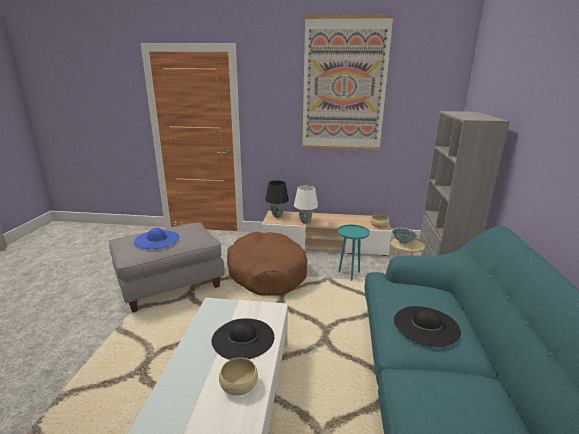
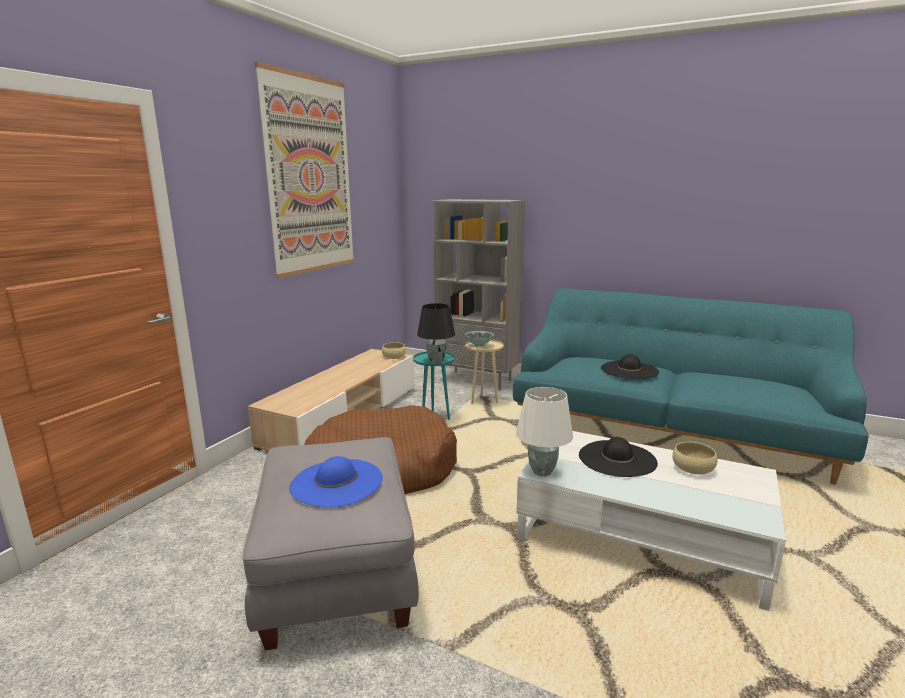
camera: 70 degrees left, 5 degrees down
(276, 216) = (281, 403): black table lamp -> black table lamp (436, 361)
(305, 222) = (332, 389): white table lamp -> white table lamp (542, 472)

